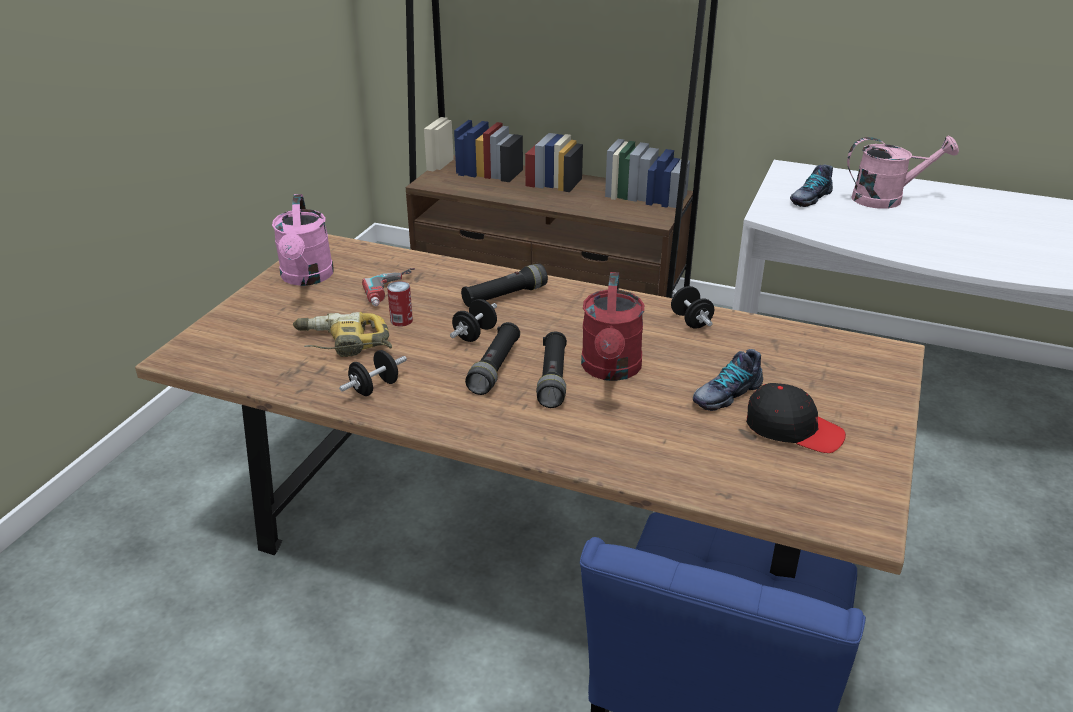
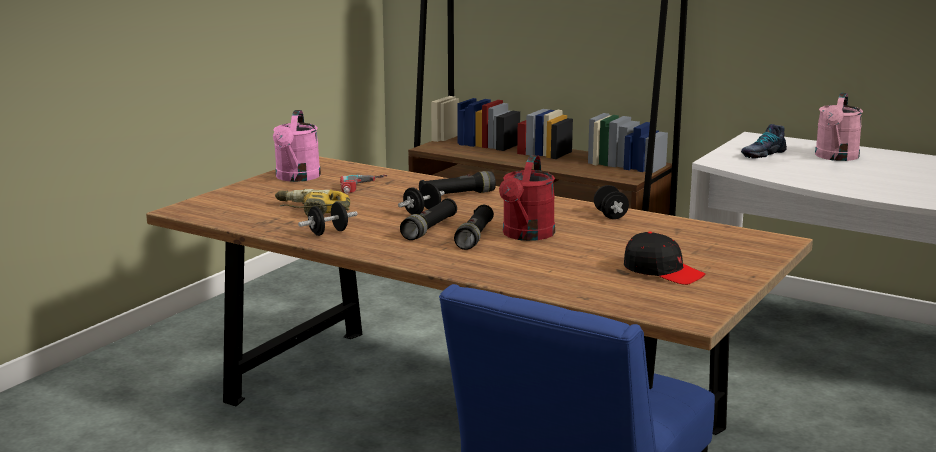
camera: 10 degrees right, 15 degrees down
(401, 320) = (364, 202): can -> none
(726, 393) = (617, 252): shoe -> none
(886, 199) = (836, 157): pink watering can -> pink watering can turned 105 degrees clockwise

